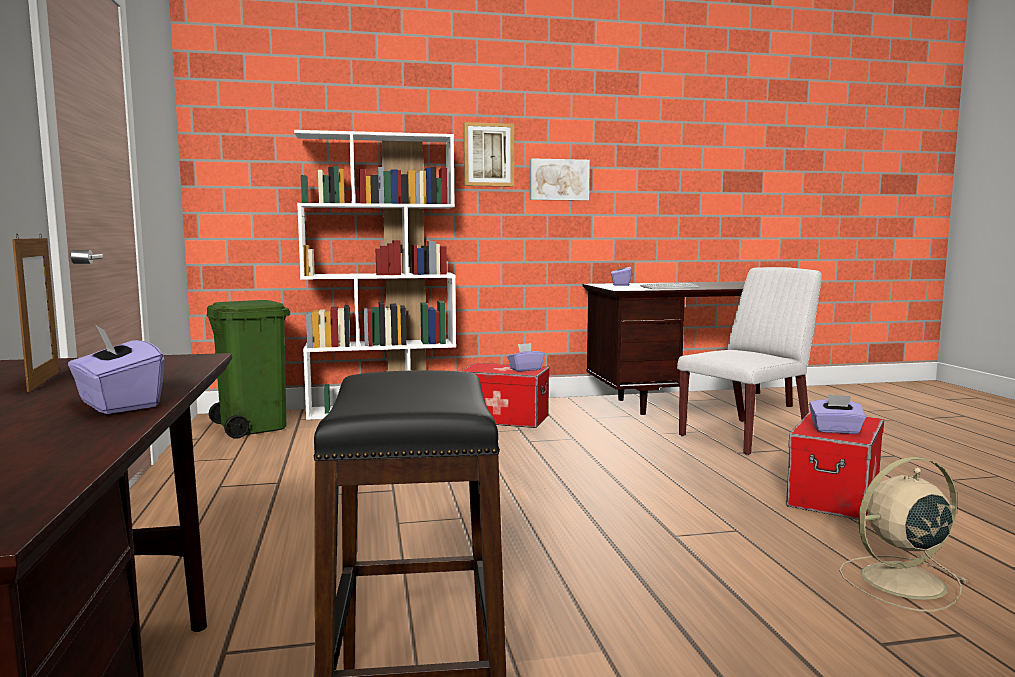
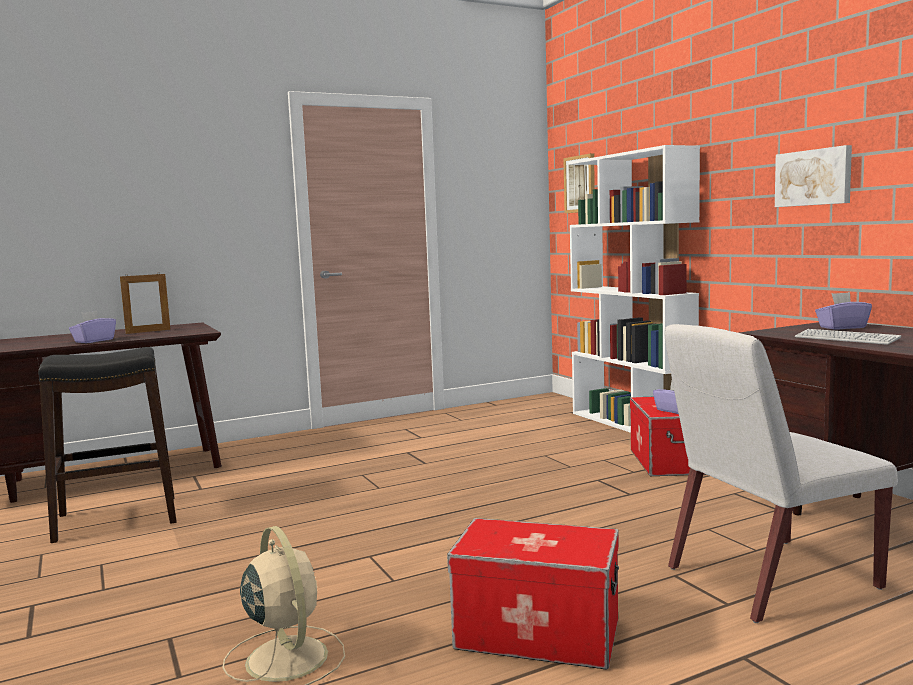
camera: 75 degrees right, 0 degrees up
(252, 426) = (536, 407): green trash can -> none
(488, 155) = (739, 156): picture -> picture (580, 184)
(745, 436) = (769, 578): white chair -> white chair turned 120 degrees clockwise
(836, 430) = (505, 538): purple tissue box -> none

